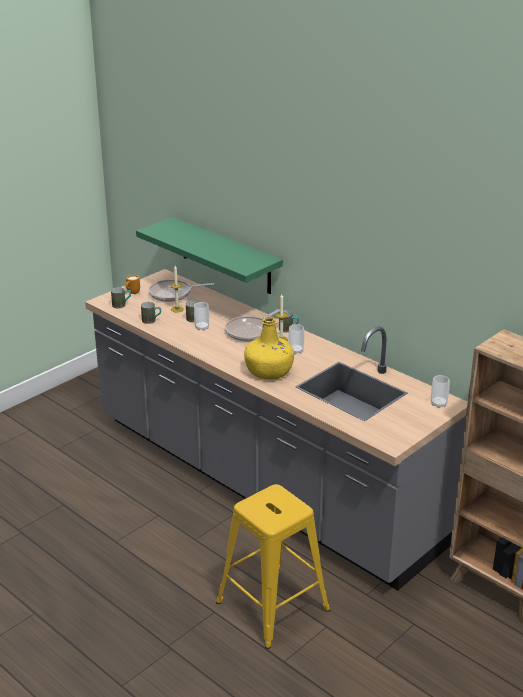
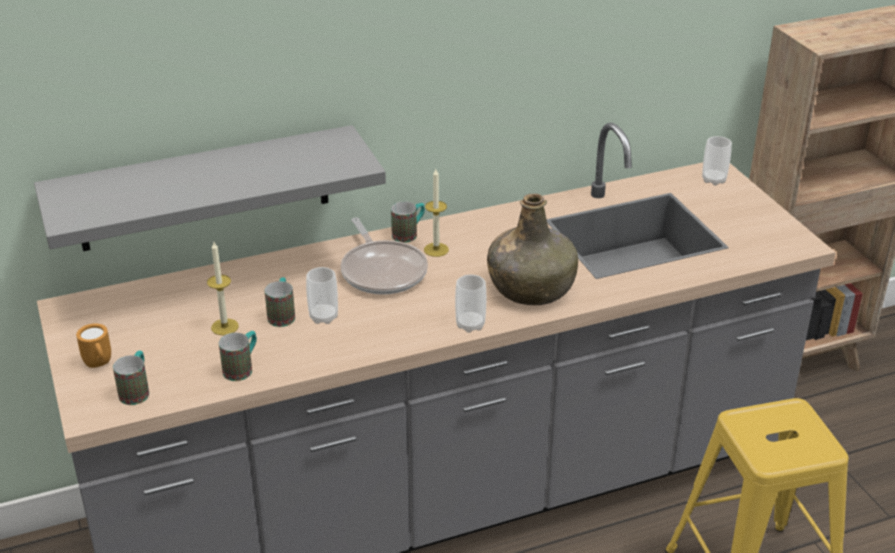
camera: 65 degrees left, 5 degrees up
(173, 294) = (158, 316): frying pan -> none
(225, 256) = (204, 189): green shelf -> grey shelf
(269, 371) = (531, 288): yellow bottle -> green bottle
(296, 351) = (484, 246): cup -> cup (470, 325)

